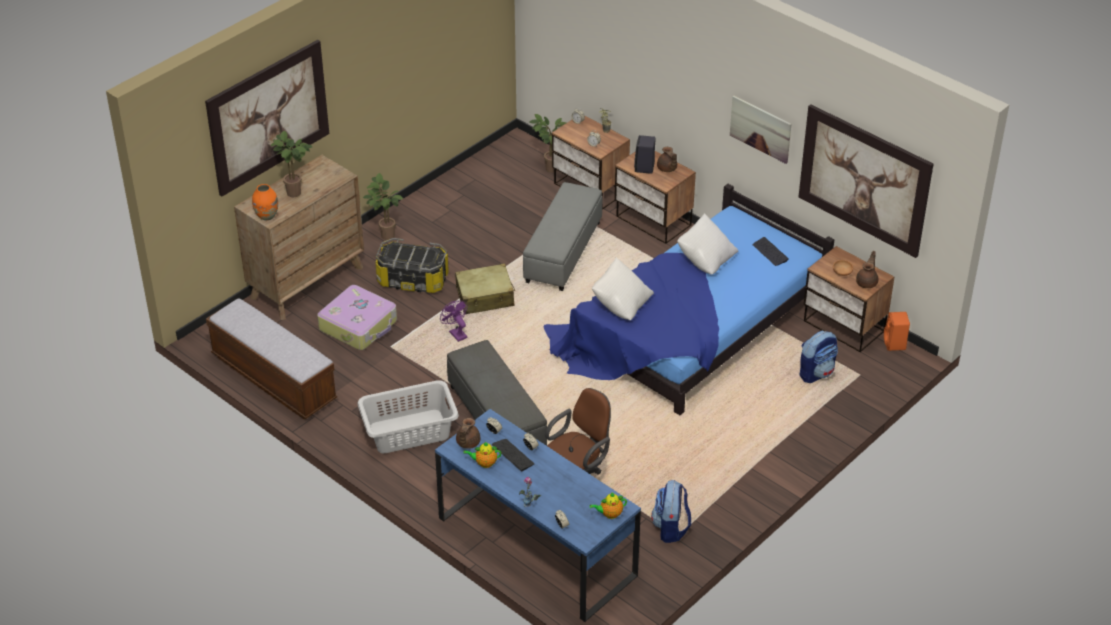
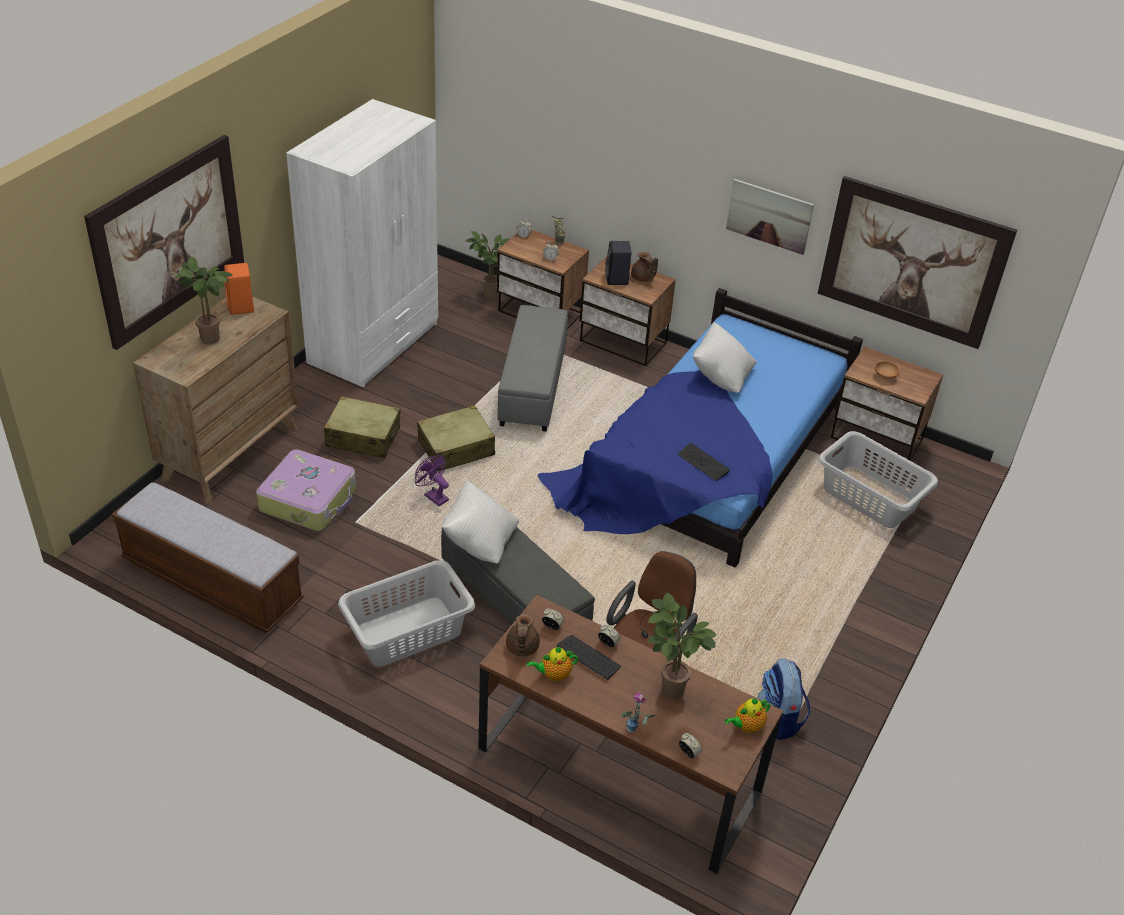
camera: 15 degrees left, 0 degrees up
(267, 216) = (180, 371): orange vase -> none
(385, 235) = (316, 387): potted plant -> potted plant (668, 690)
(412, 280) = (363, 437): storage box -> beige suitcase
(442, 203) = (374, 343): none -> white wardrobe
(537, 546) = (619, 770): blue desk -> brown desk
(621, 305) = (644, 439): white pillow -> white pillow (480, 541)
(770, 252) = (789, 361): keyboard -> keyboard (703, 463)
(816, 373) = (870, 496): backpack -> grey laundry basket
(867, 282) = (917, 384): brown teapot -> none
(895, 344) = (940, 453): orange speaker -> orange speaker (241, 307)

